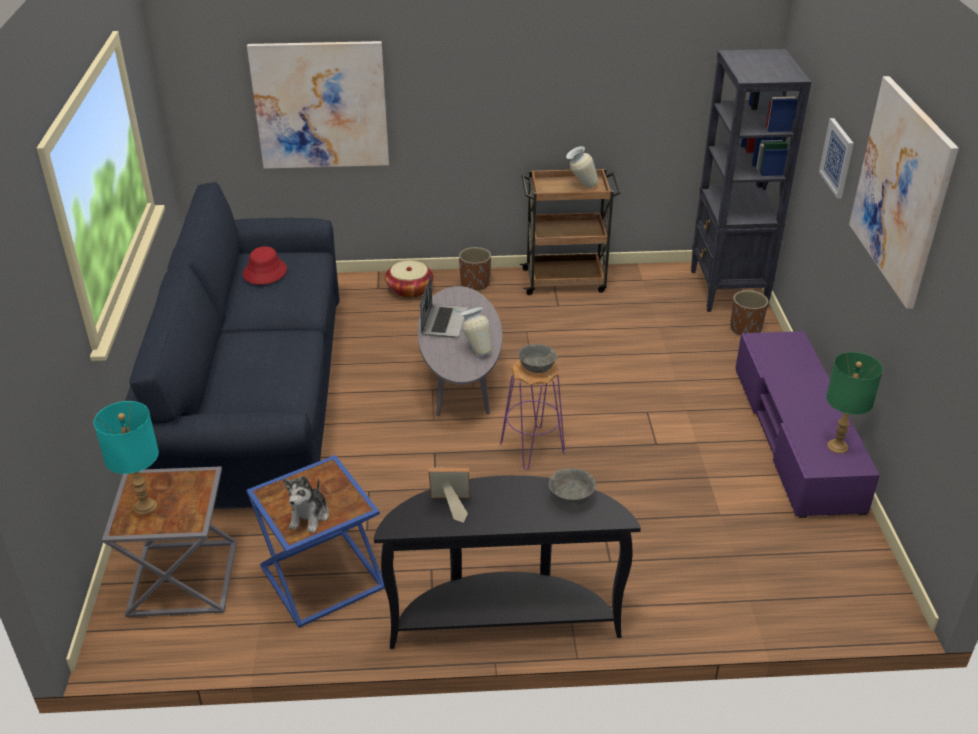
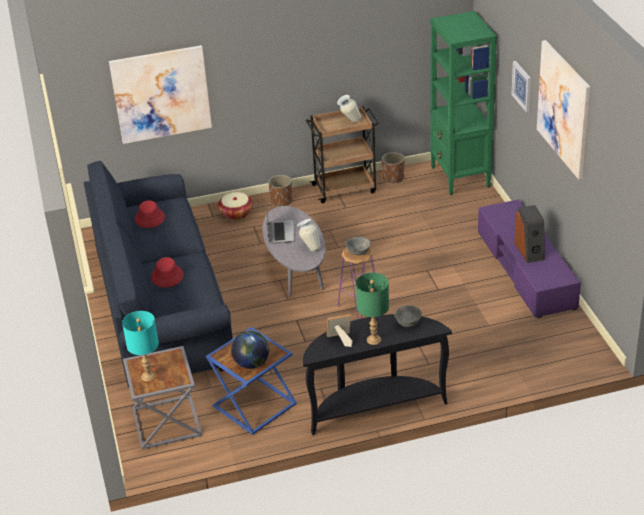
camera: 10 degrees left, 0 degrees up
(247, 356) = (167, 276): none -> red hat
(309, 516) = (252, 363): plush toy -> globe
(727, 290) = (460, 177): black bookcase -> green bookcase
(745, 329) = (478, 203): brown planter -> brown planter (393, 178)
(806, 411) = (530, 251): none -> speaker
(837, 446) = (552, 270): green table lamp -> green table lamp (374, 340)

